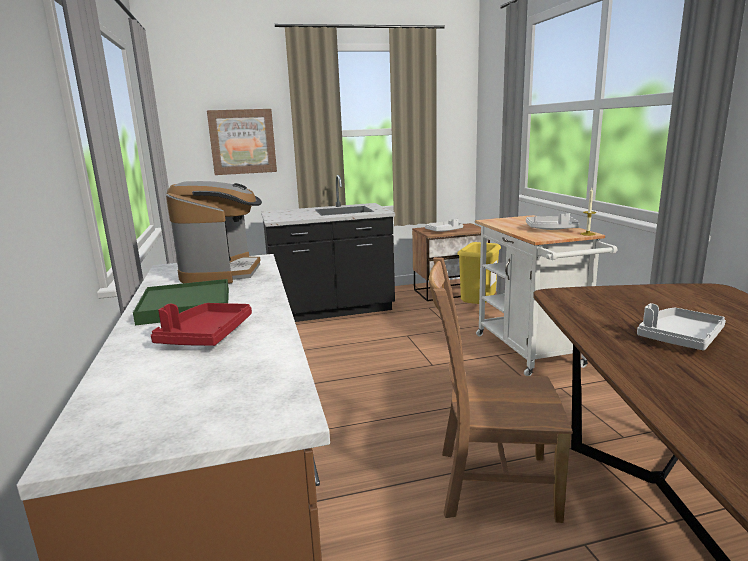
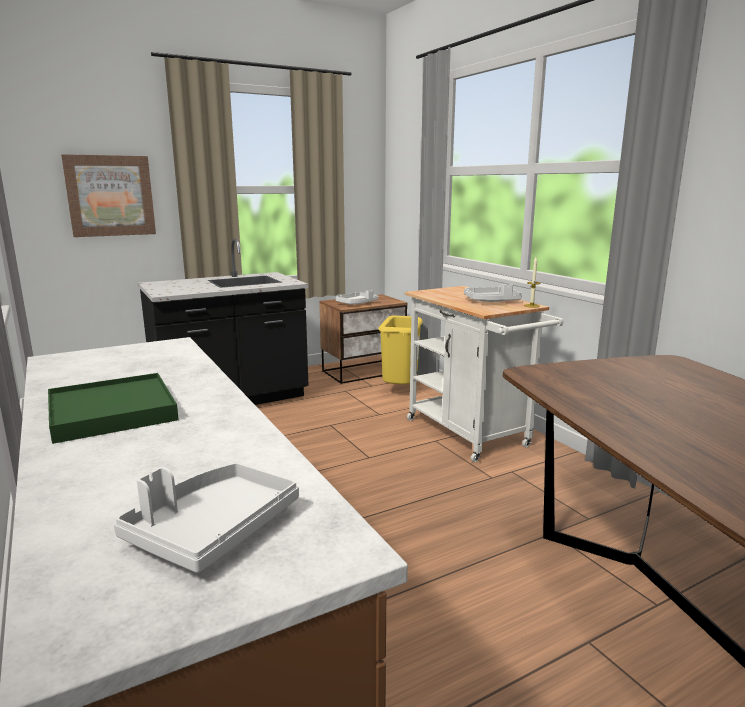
camera: 15 degrees left, 0 degrees up
(205, 336) = (165, 451): red tray -> none
(222, 272) = (136, 364): coffee machine -> none
(490, 483) = (473, 588): brown chair -> none
(679, 338) = (671, 414): white tray -> white tray (212, 529)

